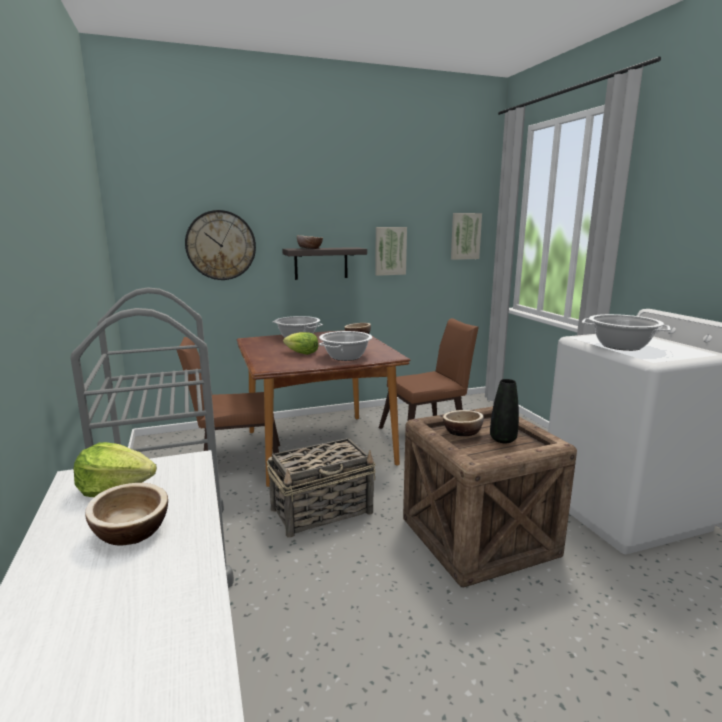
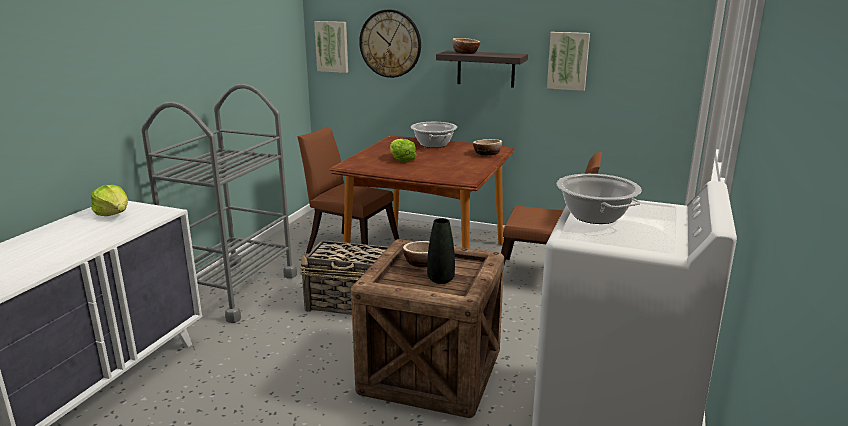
camera: 40 degrees right, 5 degrees up
(131, 532) = (80, 235): bowl -> none
(345, 357) = (426, 170): cooking pot -> none
(465, 236) = (677, 48): picture -> picture (332, 46)

